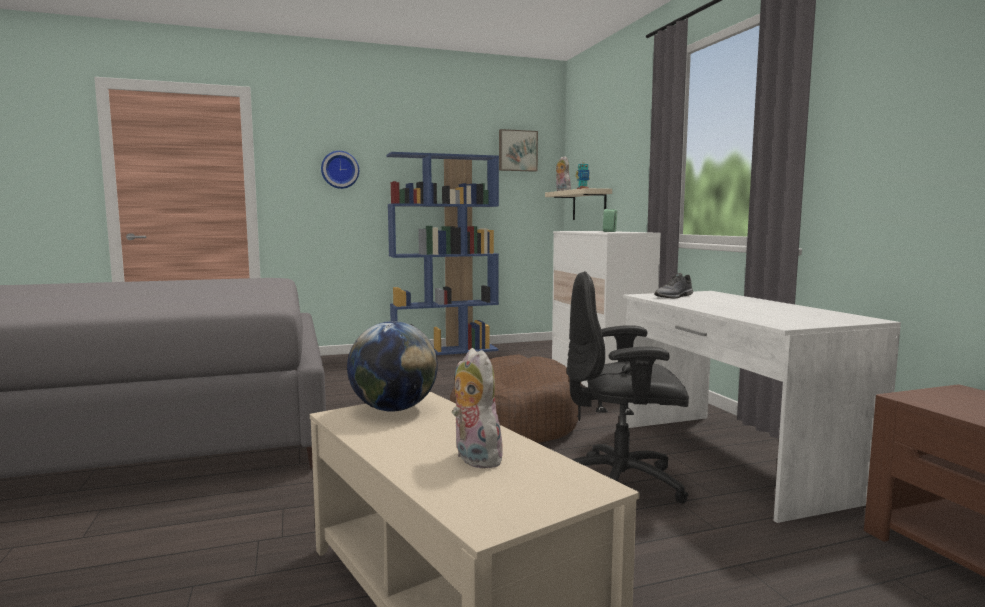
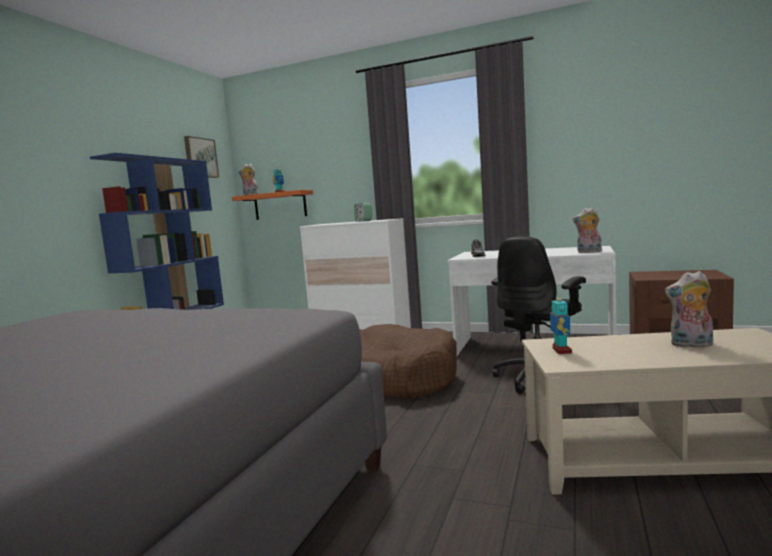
camera: 50 degrees left, 0 degrees up
(340, 170) = (34, 173): wall clock -> none
(393, 409) = (561, 351): globe -> toy robot
(589, 205) = (280, 205): beige shelf -> orange shelf
(782, 320) = (588, 252): none -> plush toy

